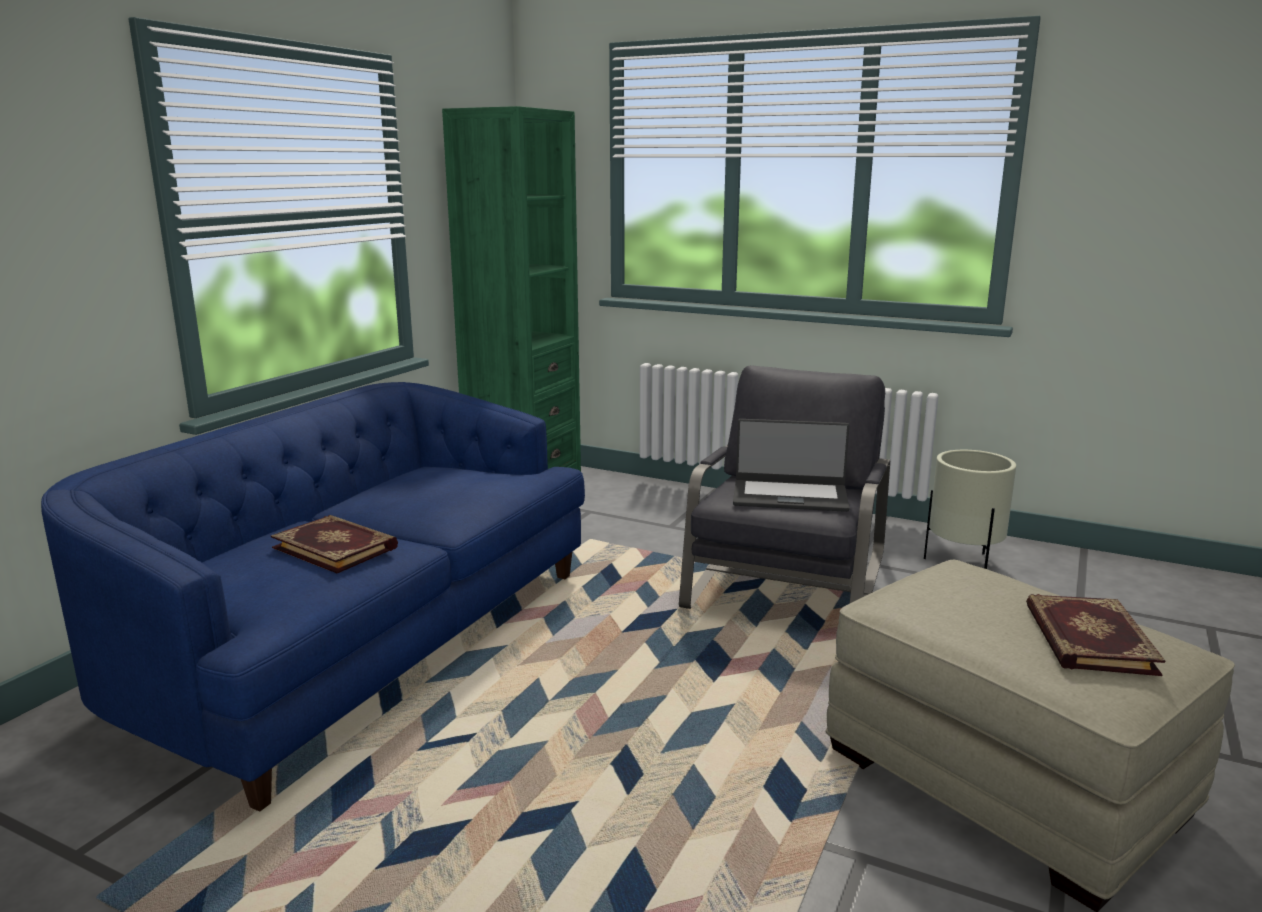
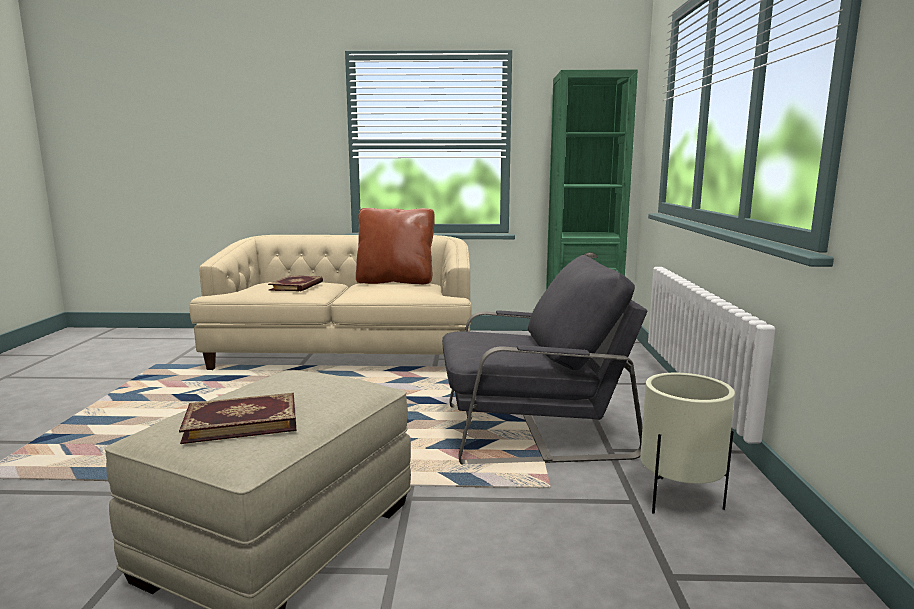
camera: 65 degrees right, 5 degrees down
(363, 644) = (346, 354): blue sofa -> beige sofa
(413, 480) = (395, 281): none -> brown pillow
(790, 496) = (493, 344): laptop -> none

